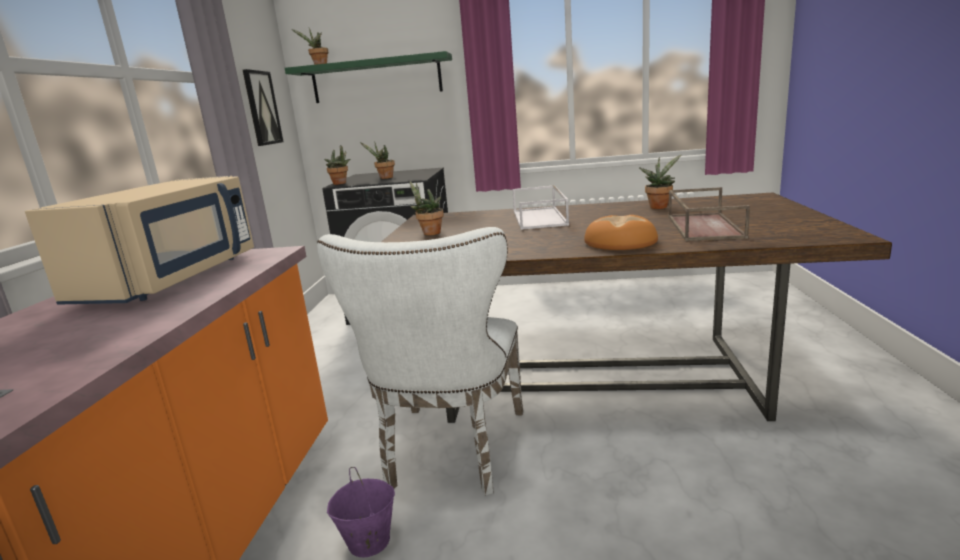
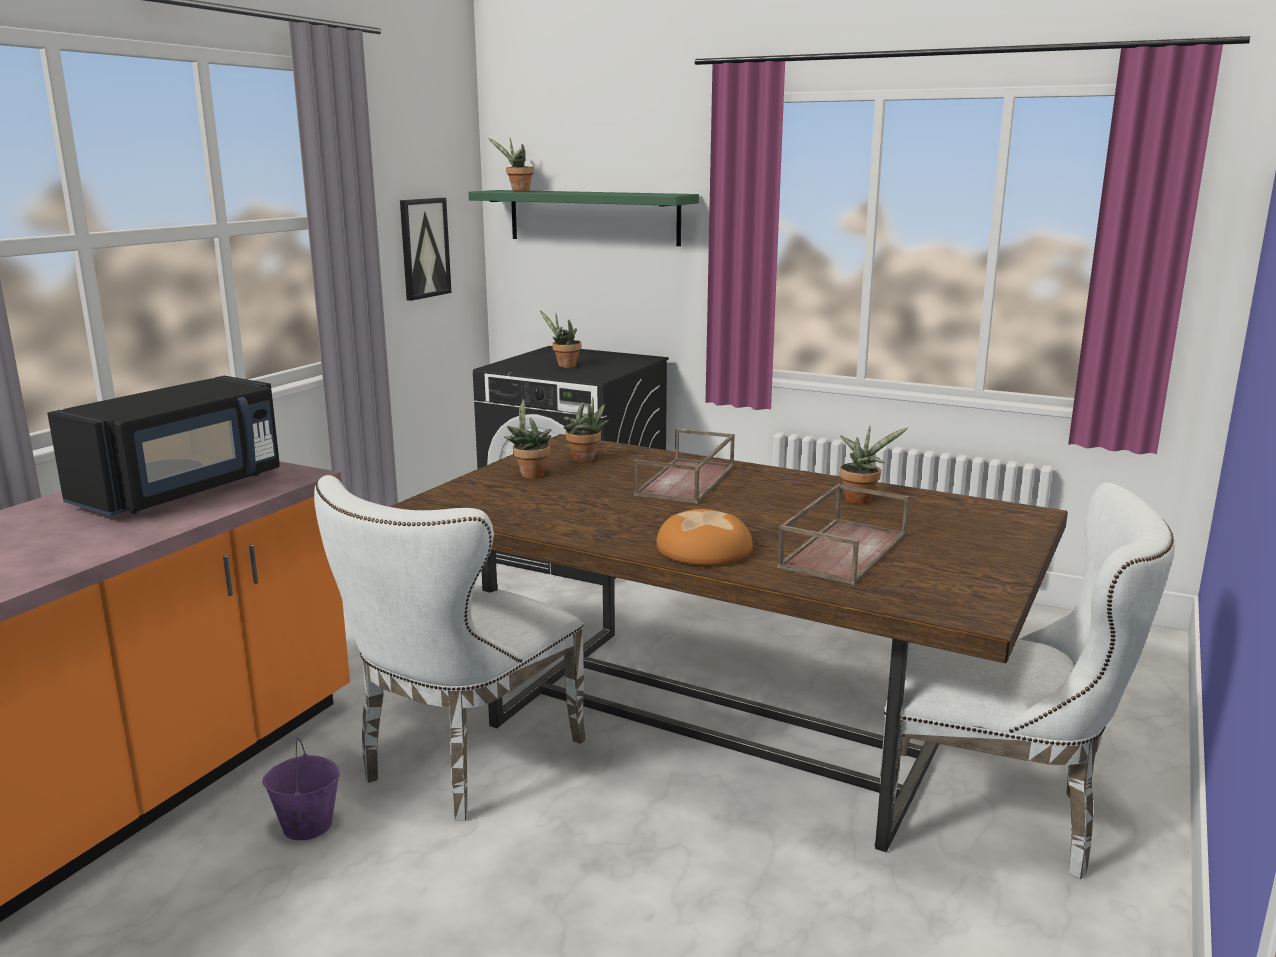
camera: 20 degrees right, 0 degrees up
(175, 278) = (184, 490): beige microwave -> black microwave
(341, 183) = (503, 365): potted plant -> potted plant (585, 460)
(540, 218) = (686, 481): white tray -> brown tray
(805, 382) = (998, 817): none -> white chair

